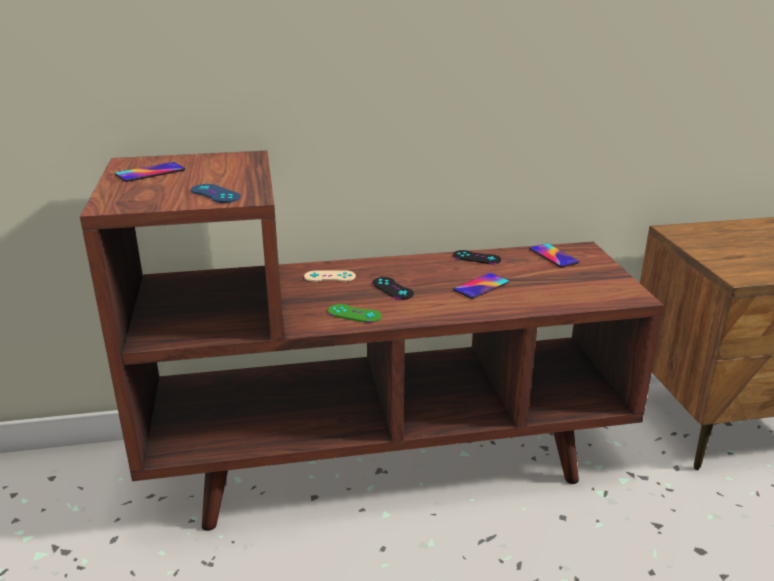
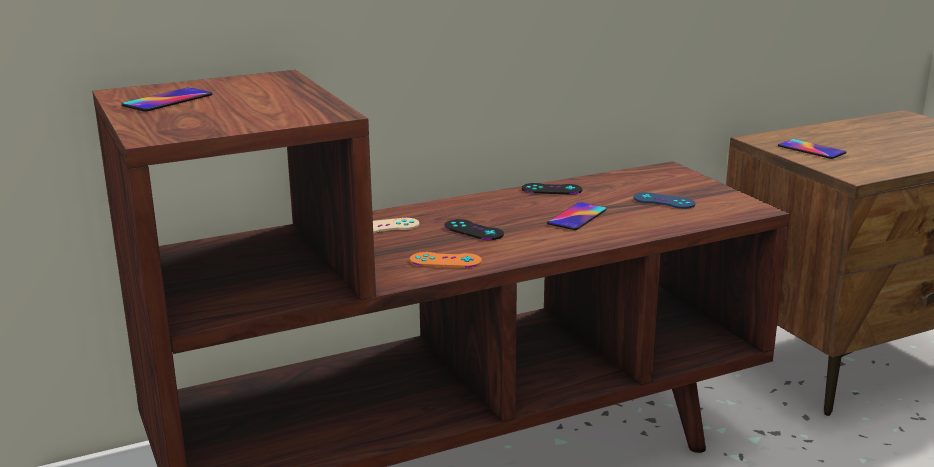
camera: 15 degrees left, 5 degrees down
(215, 194) = (281, 114): blue game controller -> blue game controller (664, 201)
(354, 314) = (445, 260): green game controller -> orange game controller
(553, 256) = (639, 179): phone -> phone (811, 150)

